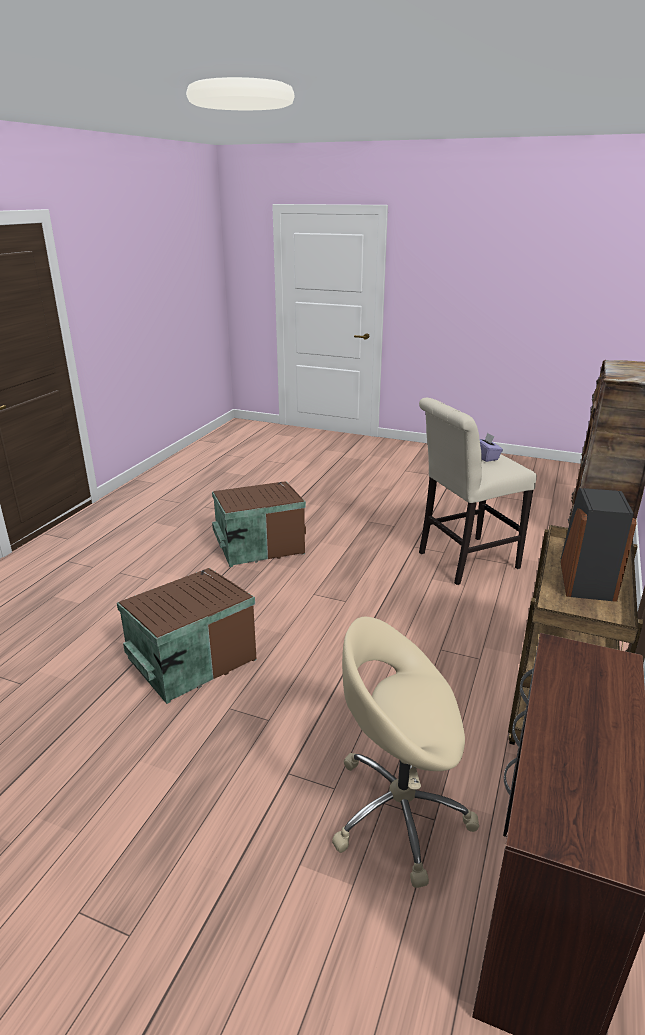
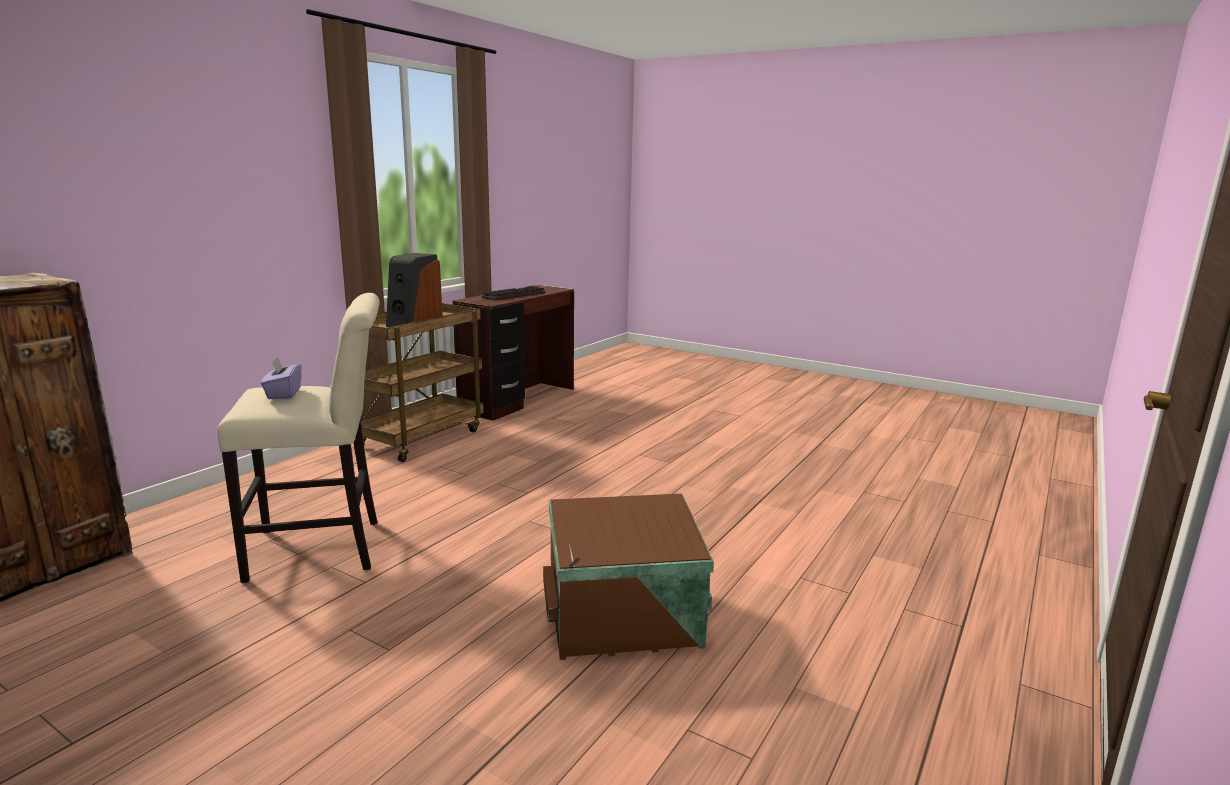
camera: 170 degrees left, 10 degrees down
(190, 658) = (710, 492): brown storage box -> none
(396, 811) = (570, 421): beige office chair -> none
(579, 719) = (514, 295): none -> keyboard

